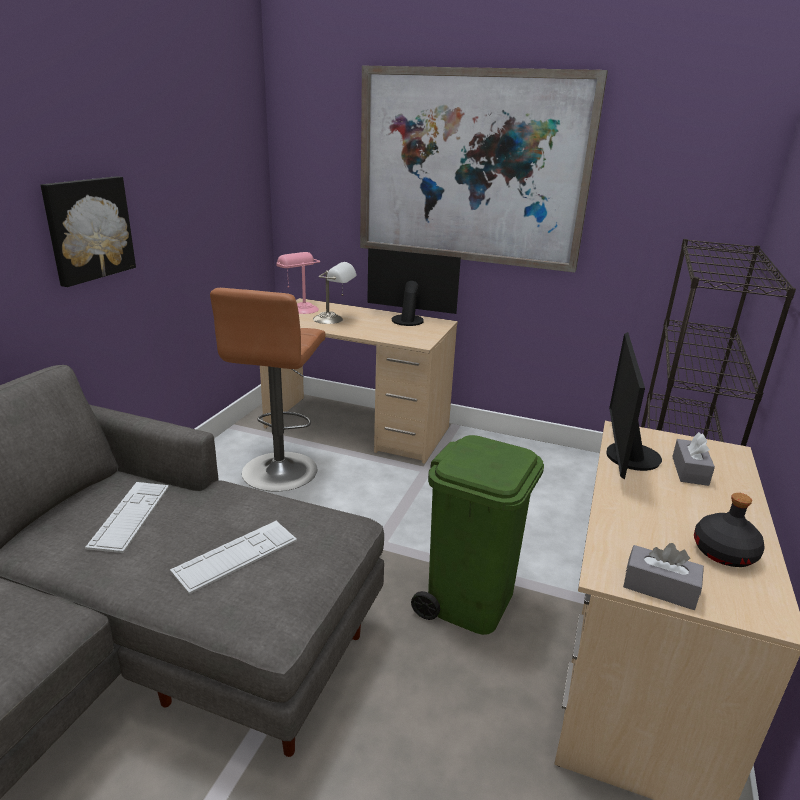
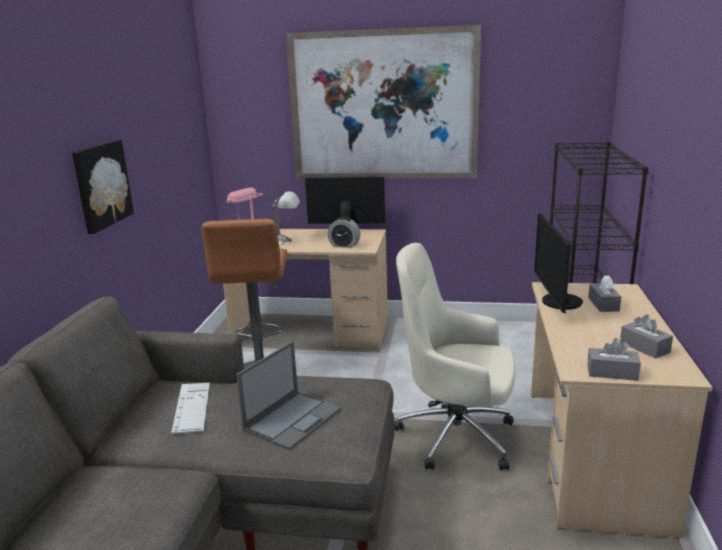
camera: 10 degrees left, 5 degrees down
(236, 556) = (293, 419): keyboard -> laptop
(397, 335) = (344, 245): none -> alarm clock
(470, 600) = (455, 438): green trash can -> beige office chair
(725, 553) = (644, 347): black bottle -> grey tissue box

